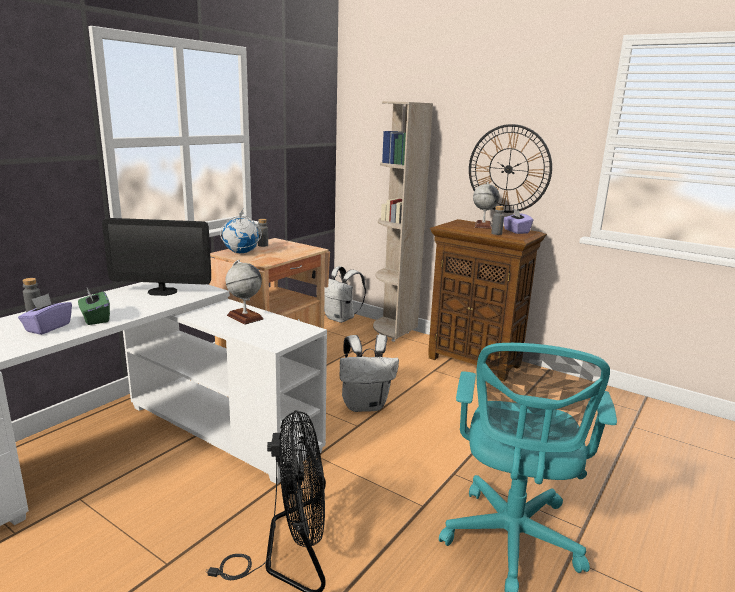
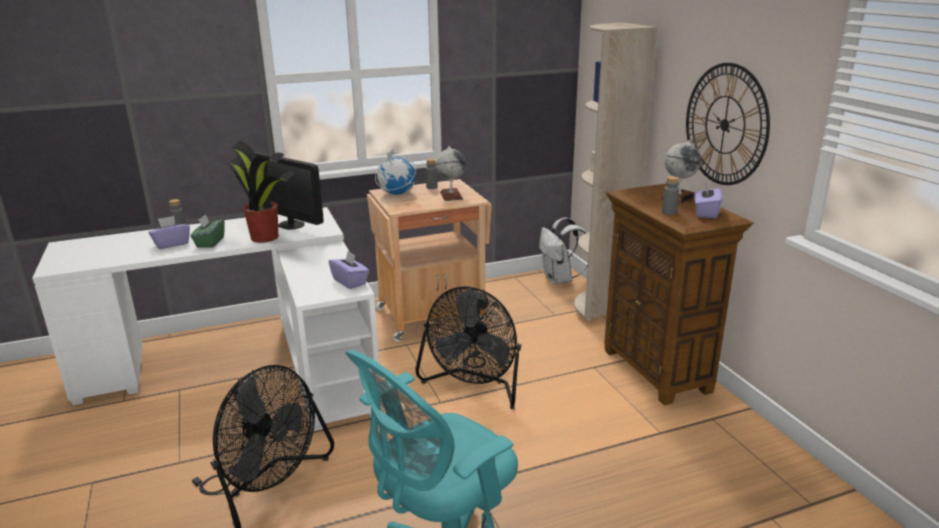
camera: 35 degrees right, 5 degrees up
(151, 305) = (264, 237): none -> potted plant
(245, 317) = (326, 264): globe -> globe (451, 195)
(291, 325) = (350, 281): none -> purple tissue box
(365, 405) = (472, 383): white backpack -> black fan

